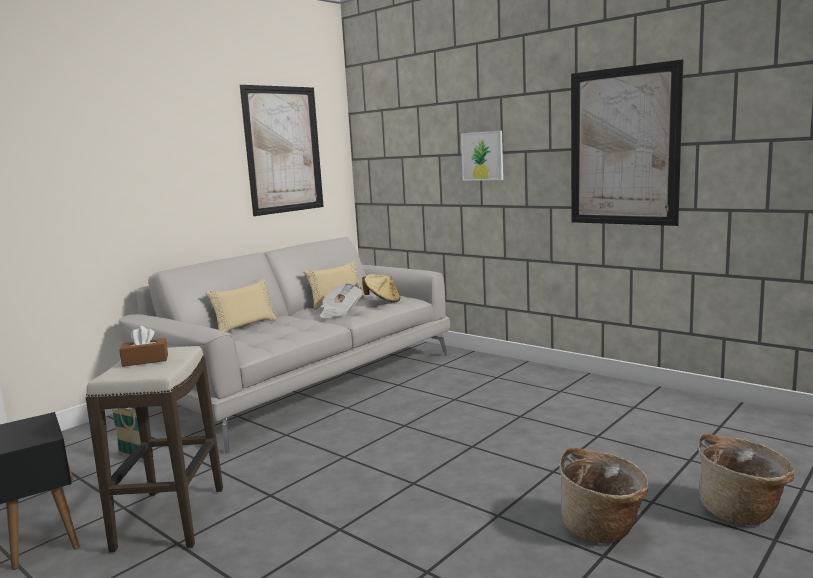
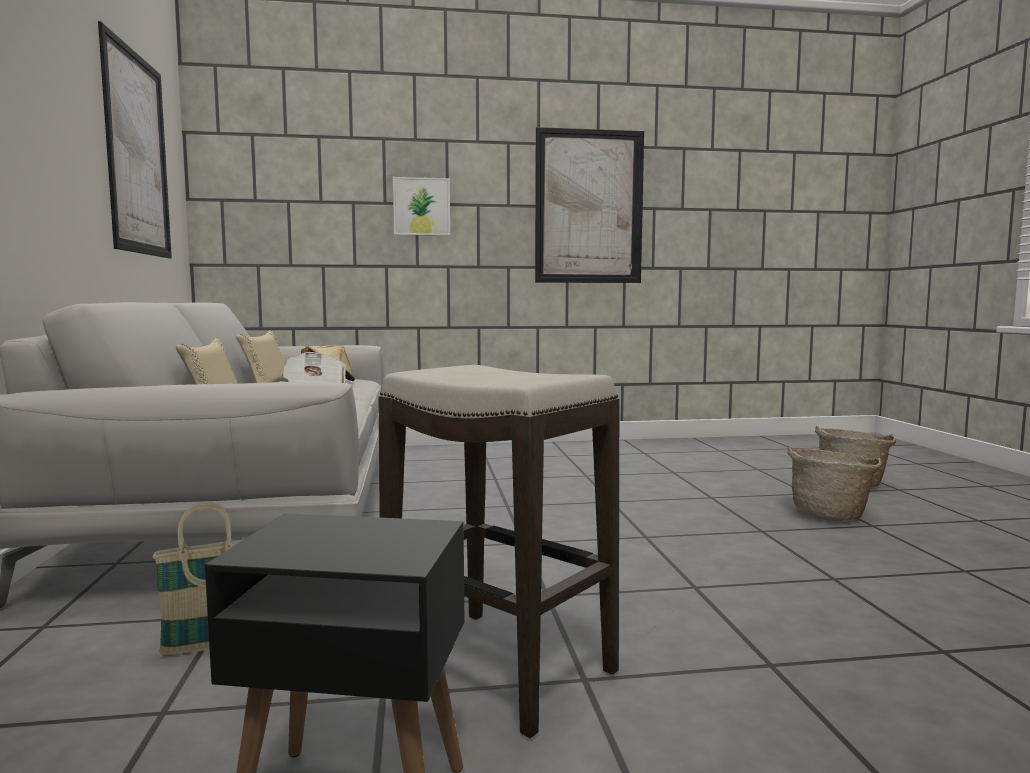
camera: 50 degrees left, 5 degrees down
(145, 360) = (482, 373): brown tissue box -> none

